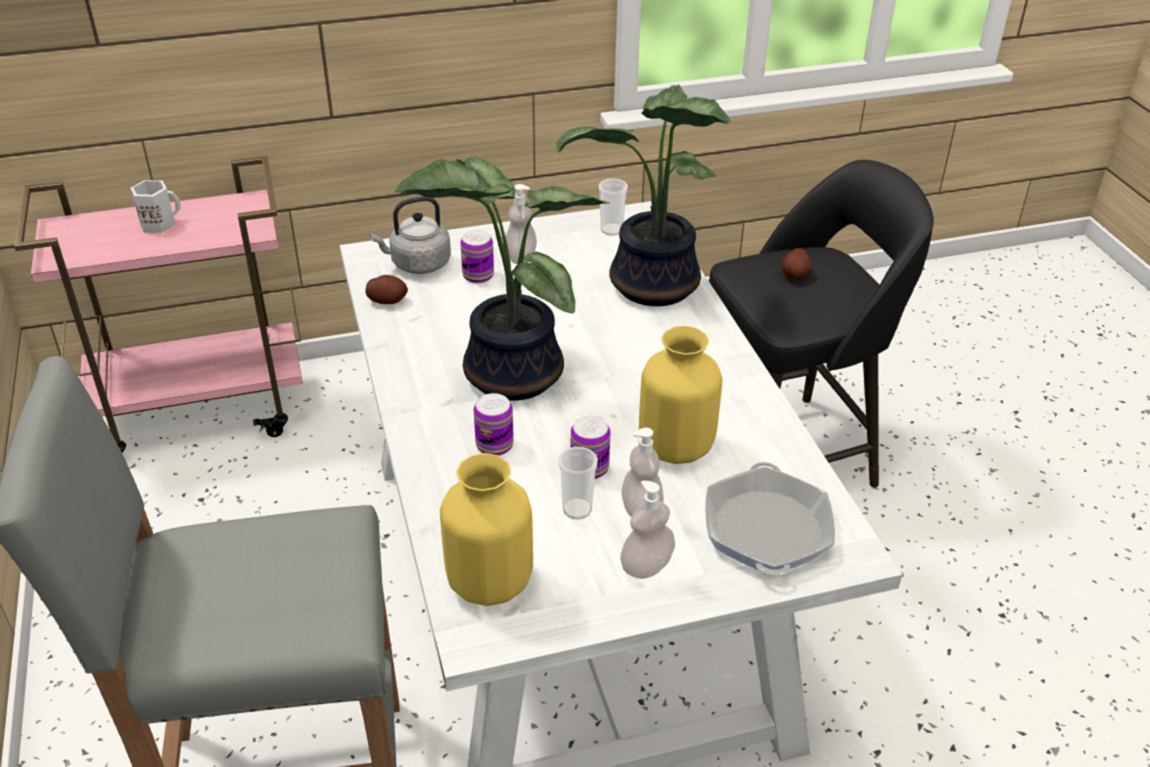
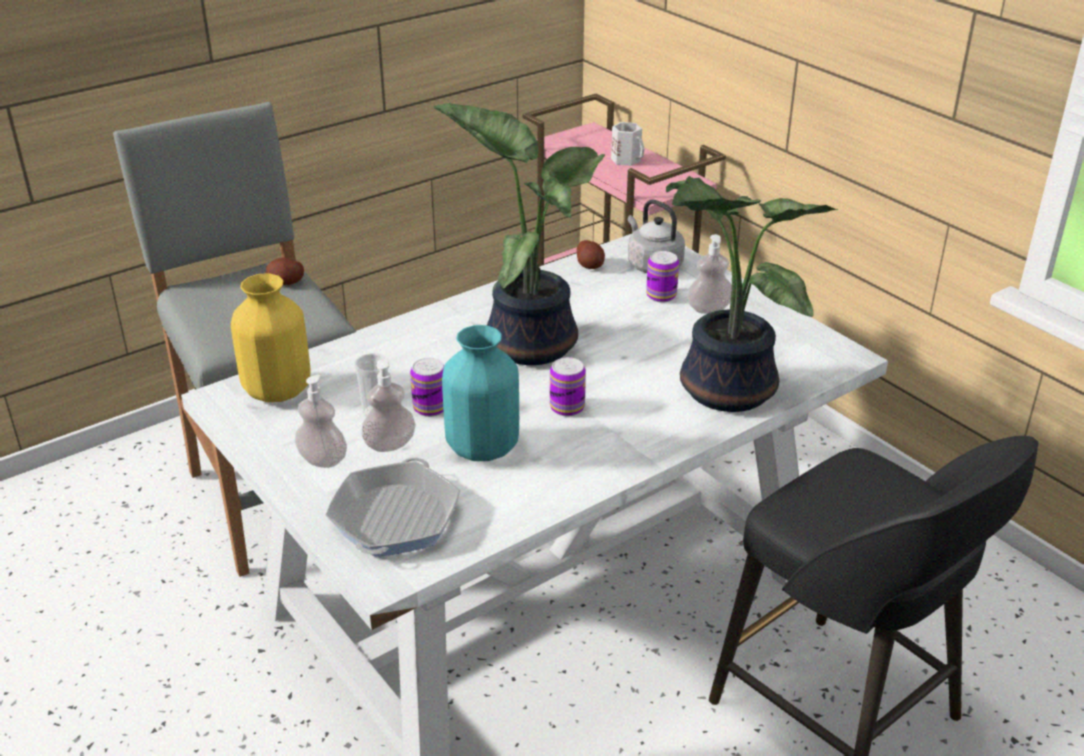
camera: 70 degrees right, 5 degrees down
(494, 445) = (434, 357): can -> can (567, 407)
(611, 230) = (803, 346): cup -> none
(677, 447) = (483, 448): yellow vase -> turquoise vase
(766, 530) = (395, 518): frying pan -> frying pan turned 60 degrees counterclockwise
(795, 274) = (880, 500): potato -> potato (286, 282)

